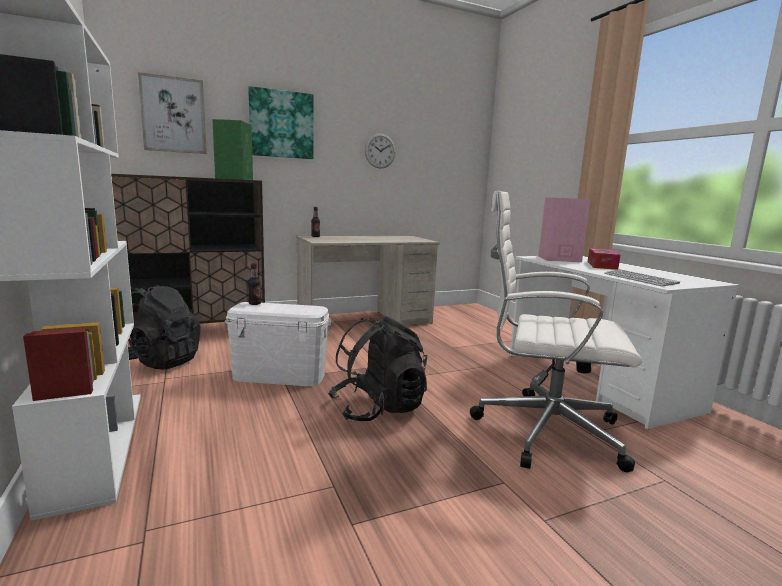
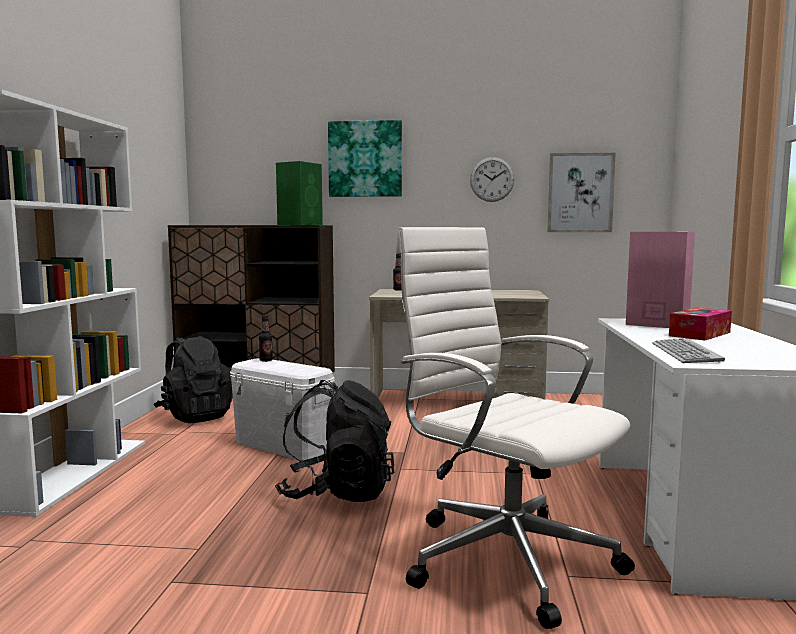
camera: 30 degrees right, 5 degrees down
(173, 115) = (254, 161): picture -> picture (580, 193)

